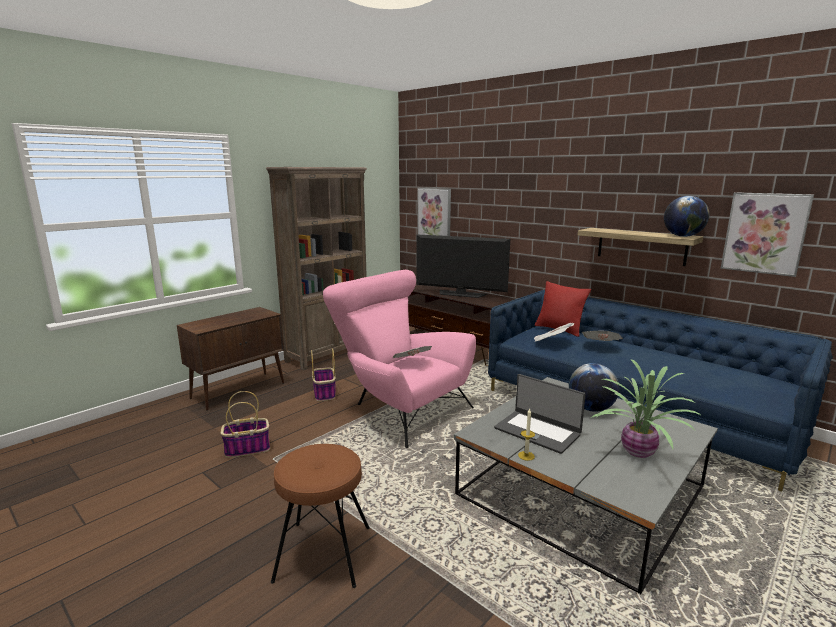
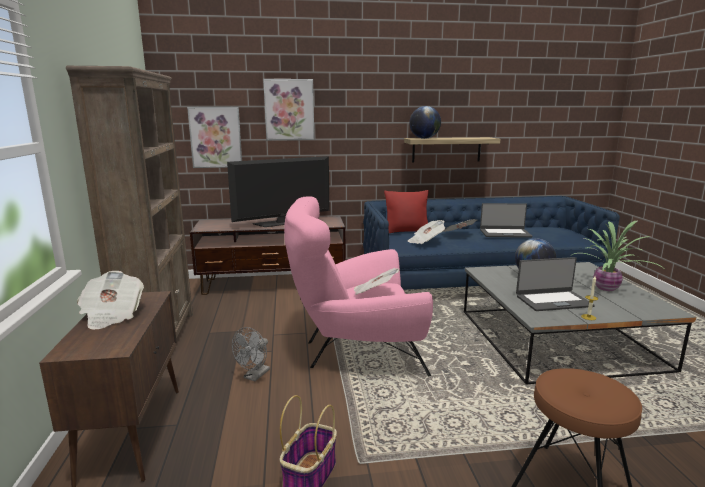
camera: 50 degrees left, 0 degrees up
(235, 316) = (112, 315): none -> newspaper
(324, 393) = (254, 376): basket -> grey fan
(658, 361) = (505, 233): none -> laptop
(683, 236) = (484, 138): globe -> globe (424, 138)
(764, 233) = (525, 131): picture -> picture (289, 110)

